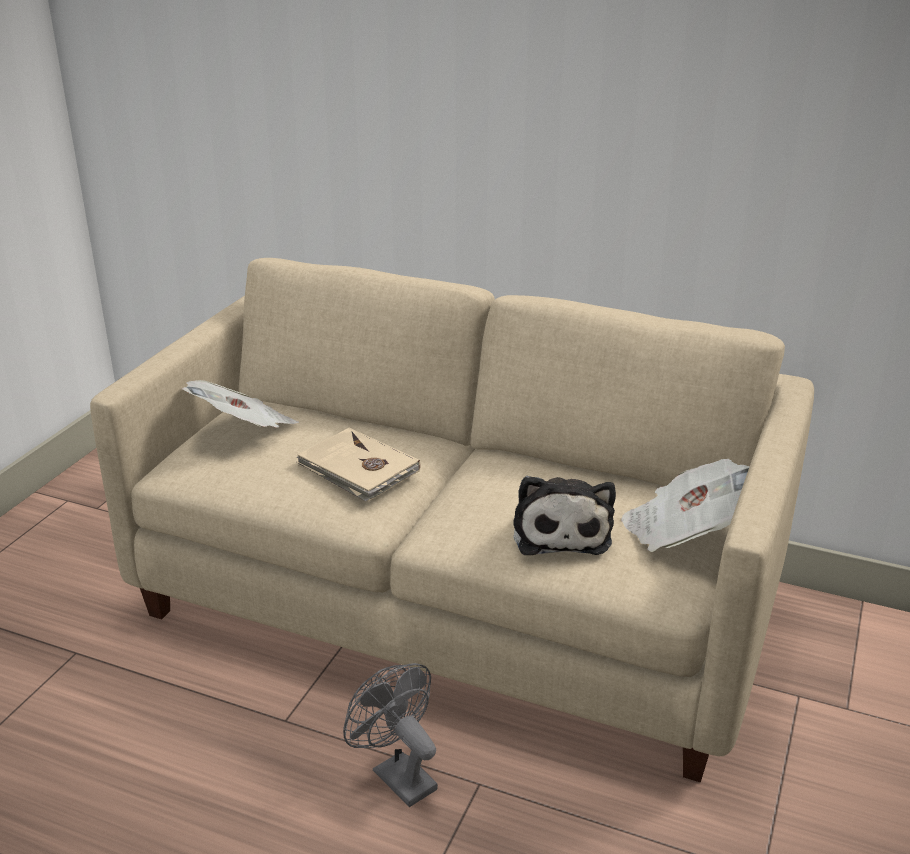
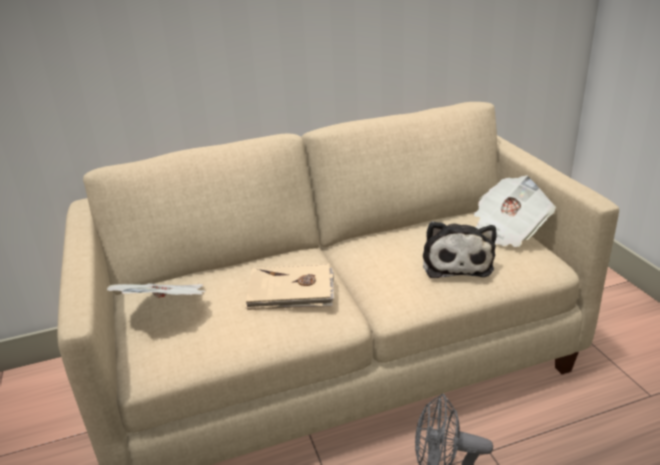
camera: 40 degrees left, 0 degrees up
(561, 531) = (456, 262): plush toy -> plush toy turned 45 degrees clockwise

